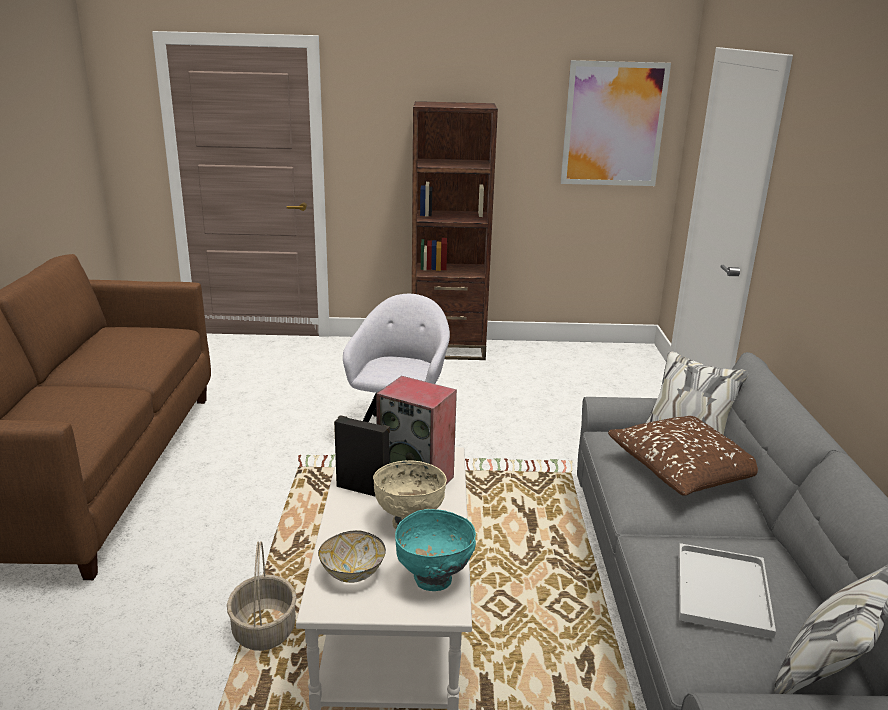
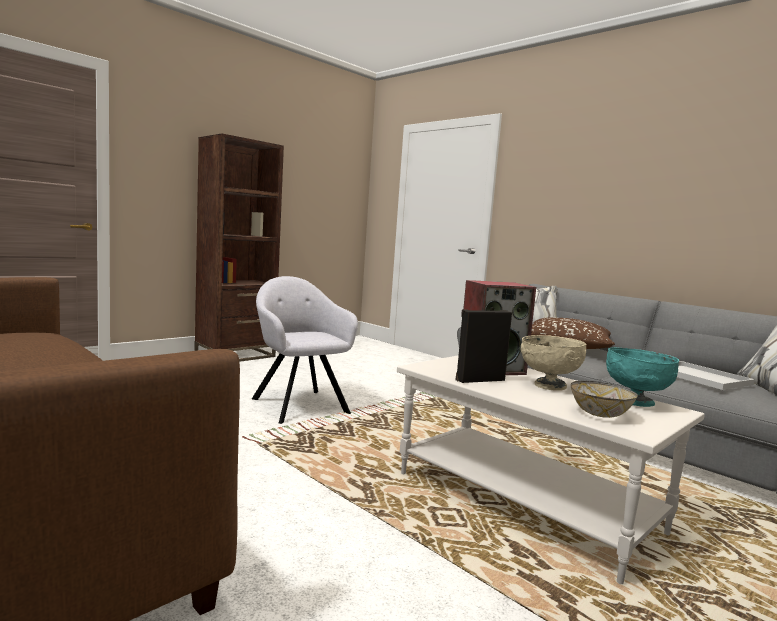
camera: 45 degrees left, 15 degrees down
(263, 629) = (458, 551): basket -> none
(613, 124) = (332, 175): picture -> none

